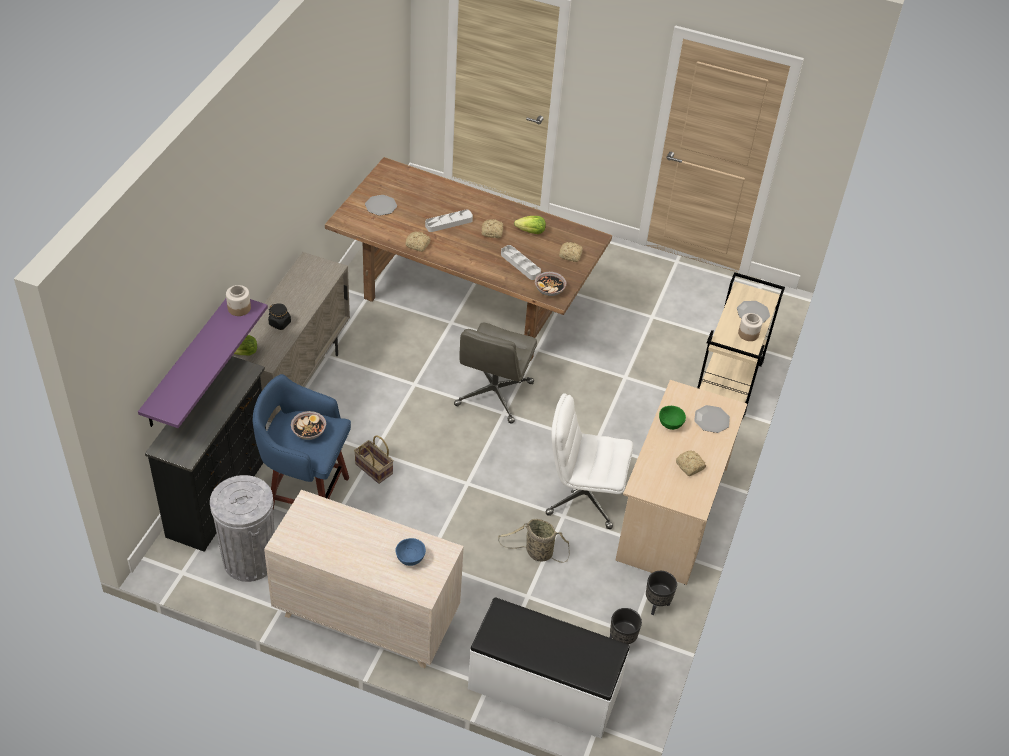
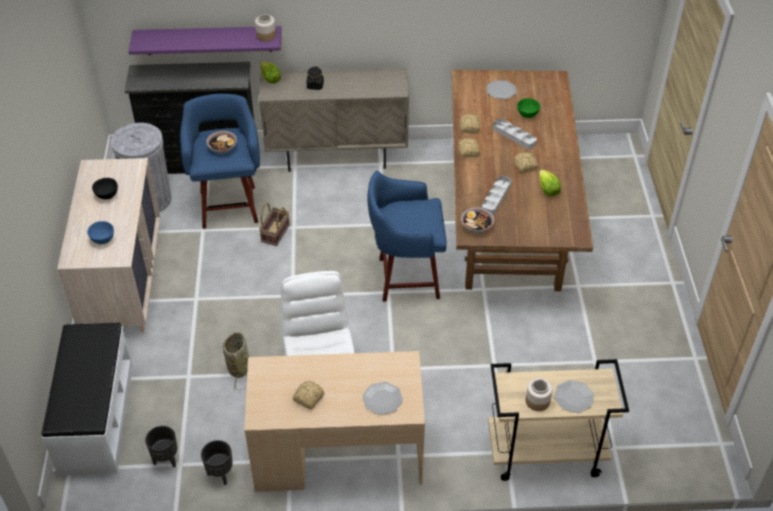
camera: 70 degrees right, 0 degrees up
(342, 539) = (107, 196): none -> black bowl
(494, 395) = (405, 278): grey office chair -> blue stool
(571, 255) = (537, 227): bread -> bread (468, 152)
(670, 425) = (355, 368): green bowl -> green bowl (527, 115)

